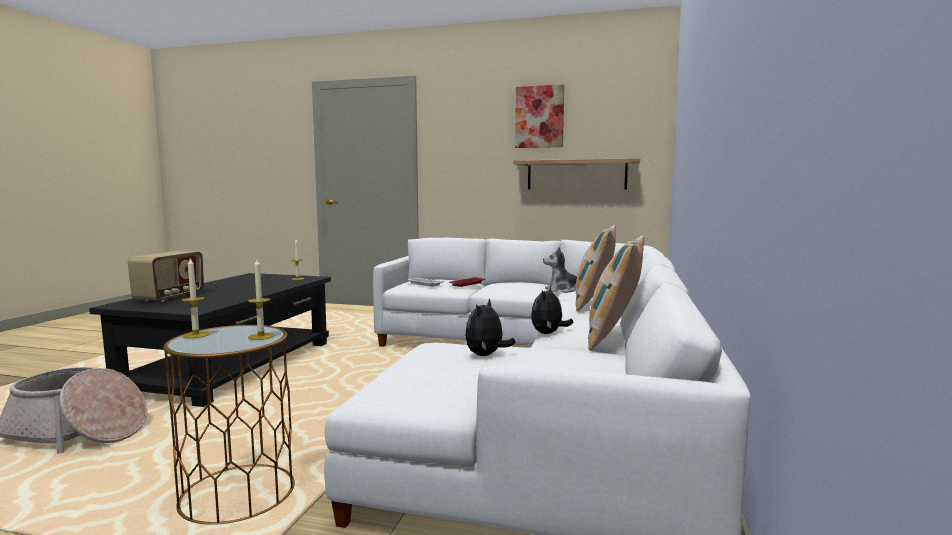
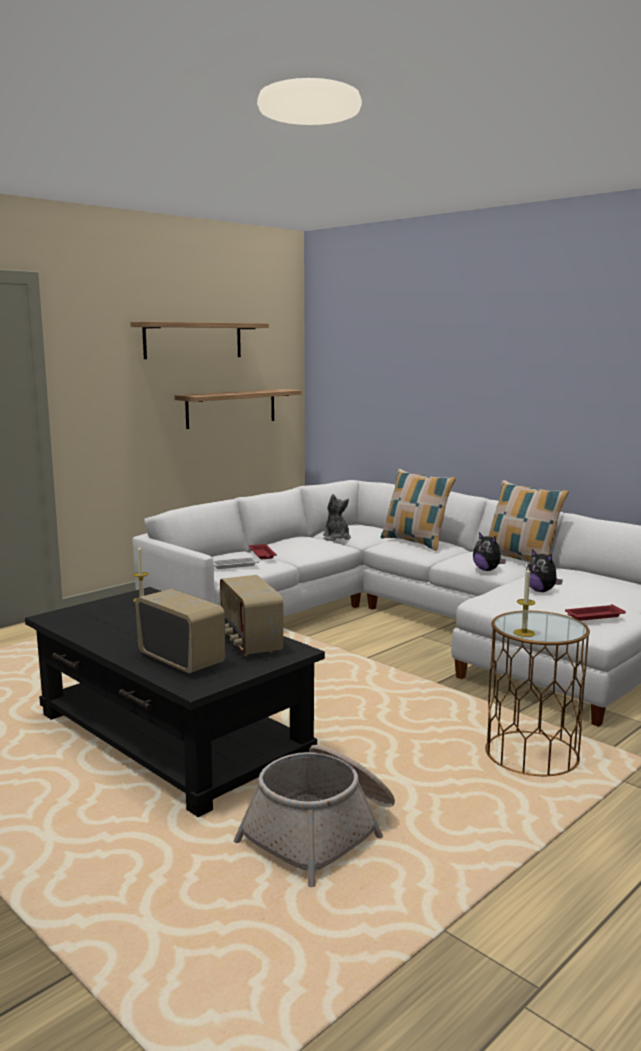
camera: 60 degrees left, 5 degrees up
(210, 302) = (250, 643): none -> radio
(261, 336) = (545, 616): candle -> none
(411, 385) = (593, 616): none -> red tray
(539, 117) = (193, 340): picture -> shelf
(562, 290) = (336, 538): plush toy -> plush toy turned 135 degrees clockwise

